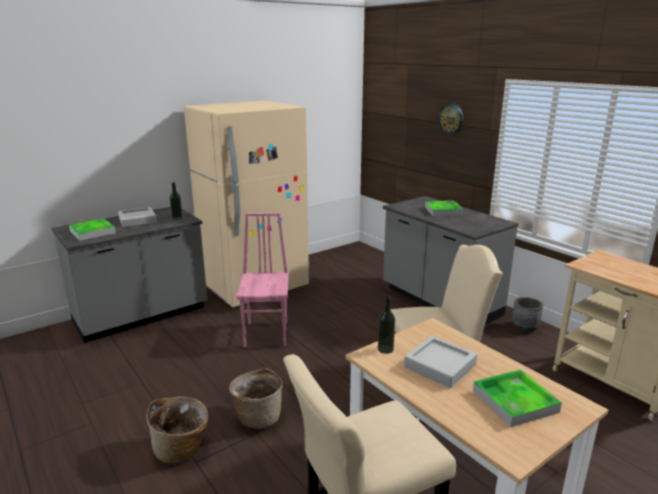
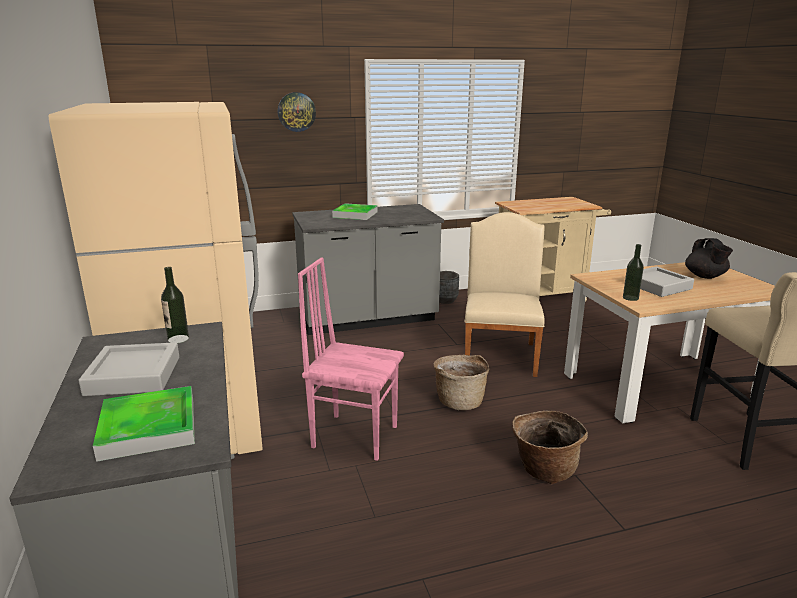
camera: 70 degrees left, 0 degrees up
(182, 449) = (599, 540): basket -> basket (460, 401)
(515, 401) = (705, 276): tray -> black teapot

